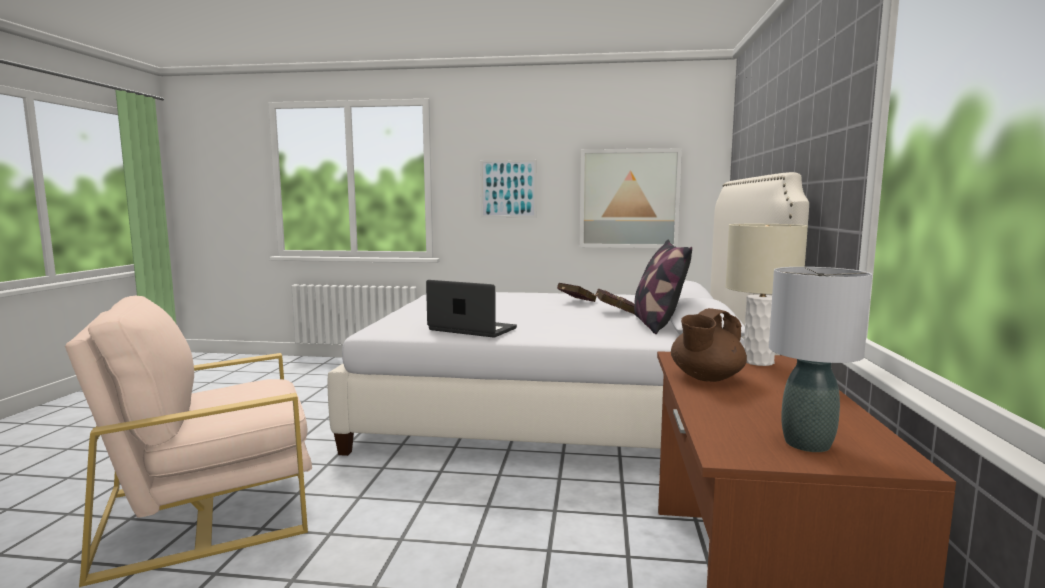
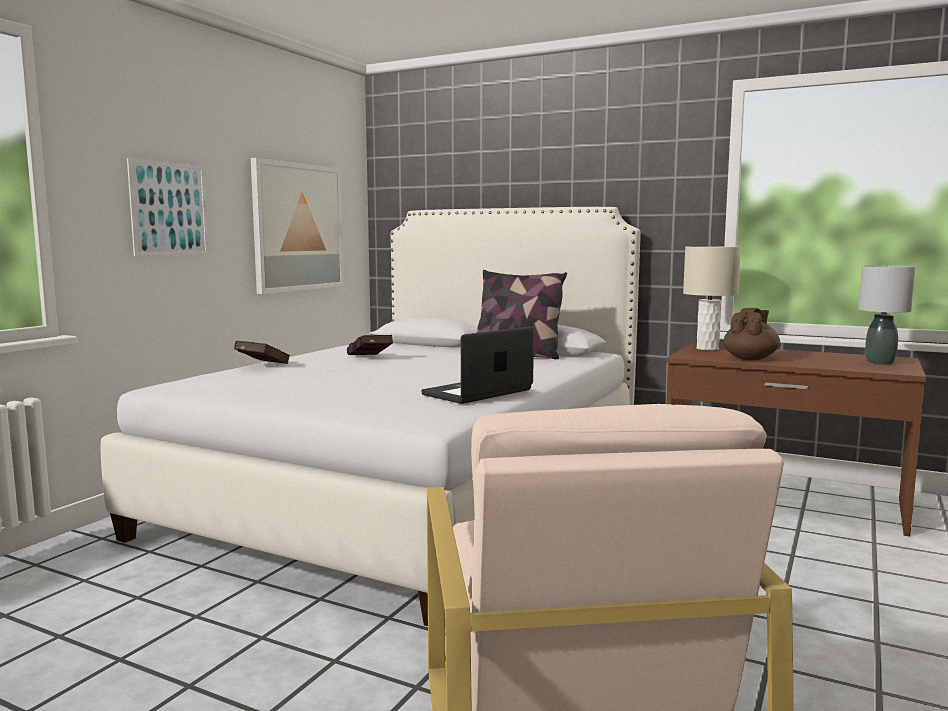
camera: 70 degrees left, 0 degrees up
(614, 312) = (442, 356): red book -> red book (261, 366)
(706, 378) = (750, 359): brown teapot -> brown teapot turned 120 degrees counterclockwise

